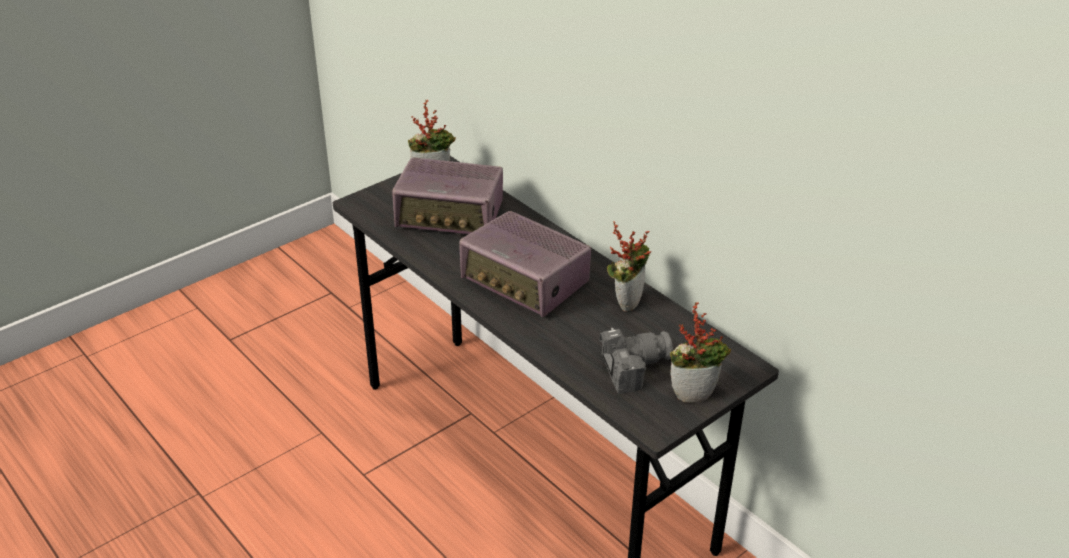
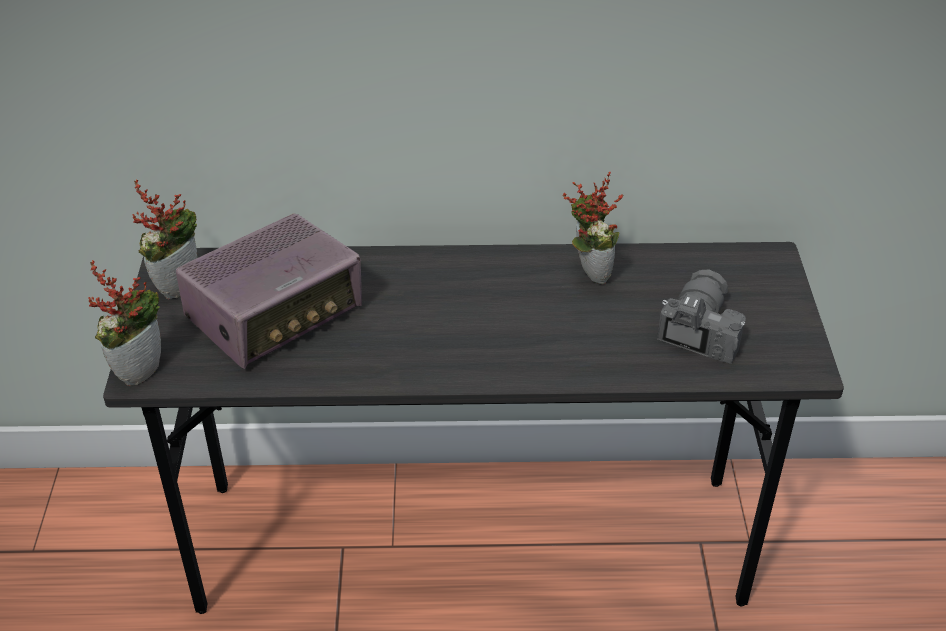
camera: 50 degrees left, 5 degrees up
(525, 283) = (474, 325): radio -> none
(694, 393) = (778, 312): potted plant -> potted plant (139, 368)

